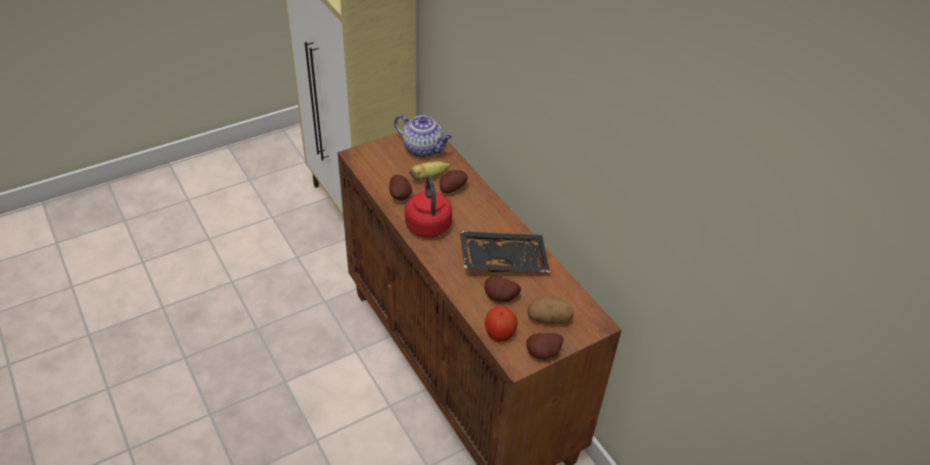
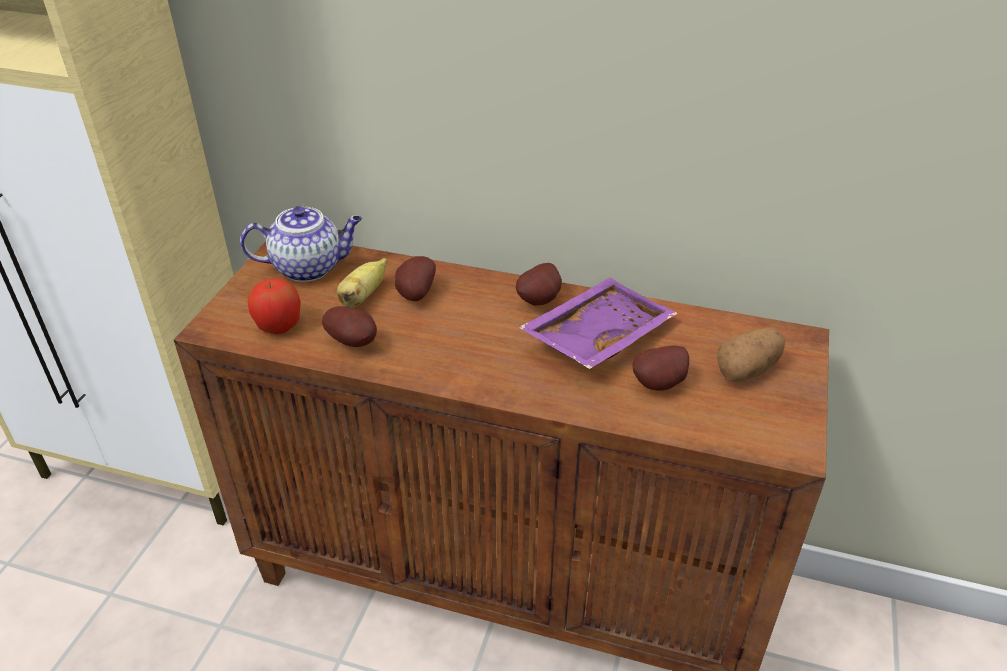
camera: 40 degrees left, 5 degrees down
(428, 224) = (441, 354): red kettle -> none
(499, 334) = (724, 429): apple -> apple (279, 326)
(503, 259) = (596, 336): black tray -> purple tray
(544, 354) = (804, 416): potato -> potato (541, 301)

